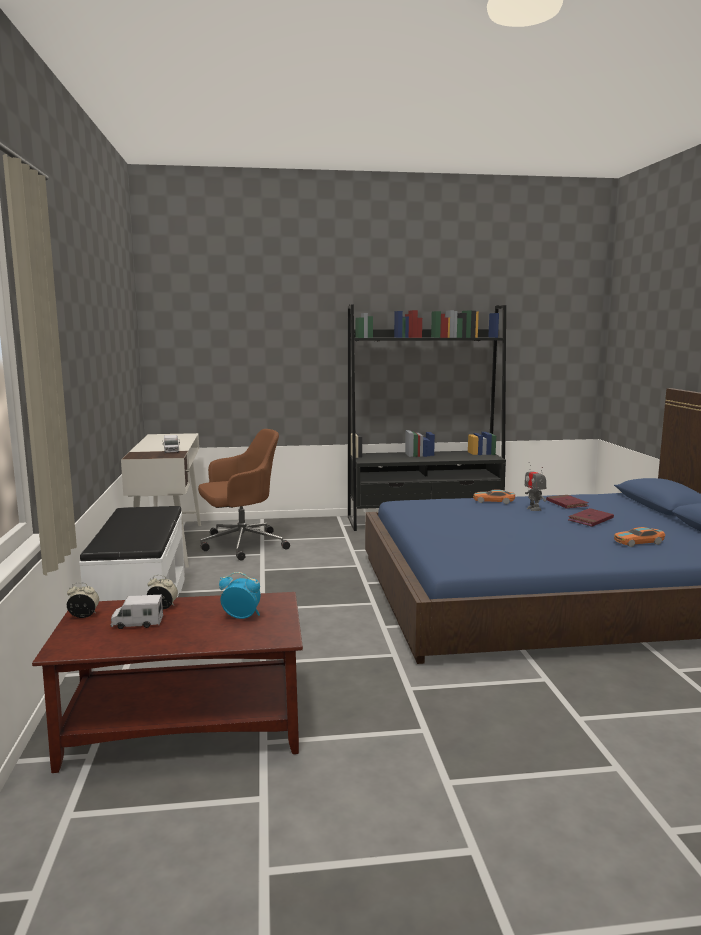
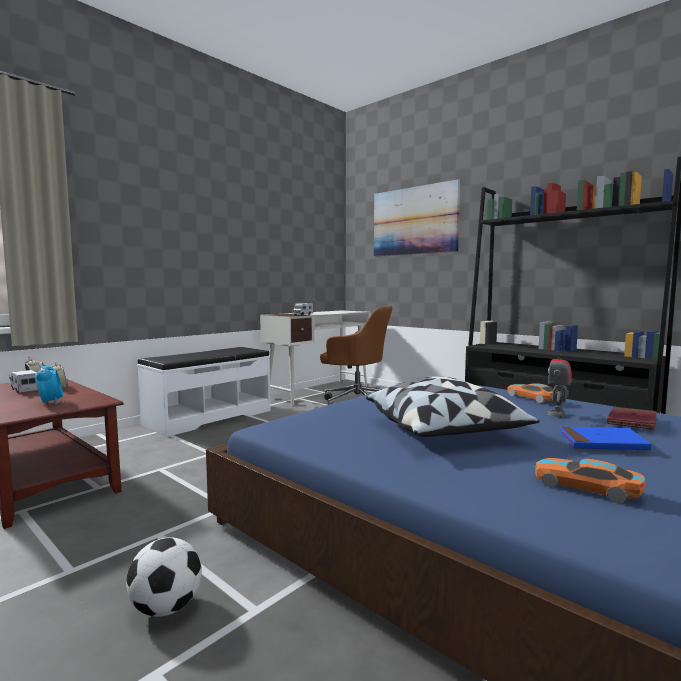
camera: 50 degrees right, 5 degrees down
(250, 325) = (414, 221): none -> picture
(516, 703) = (166, 608): none -> football
(529, 537) = (445, 432): none -> pillow
(590, 520) = (602, 442): red book -> blue book

